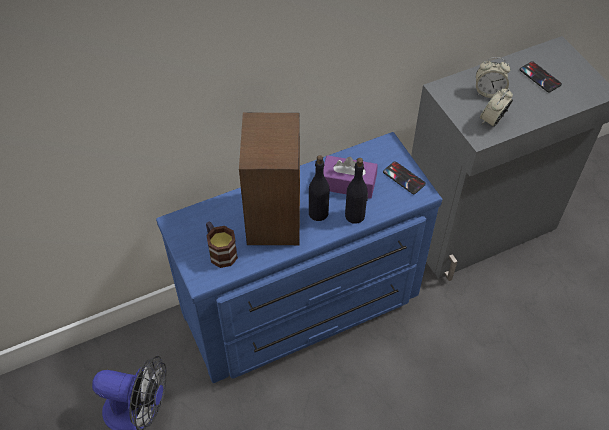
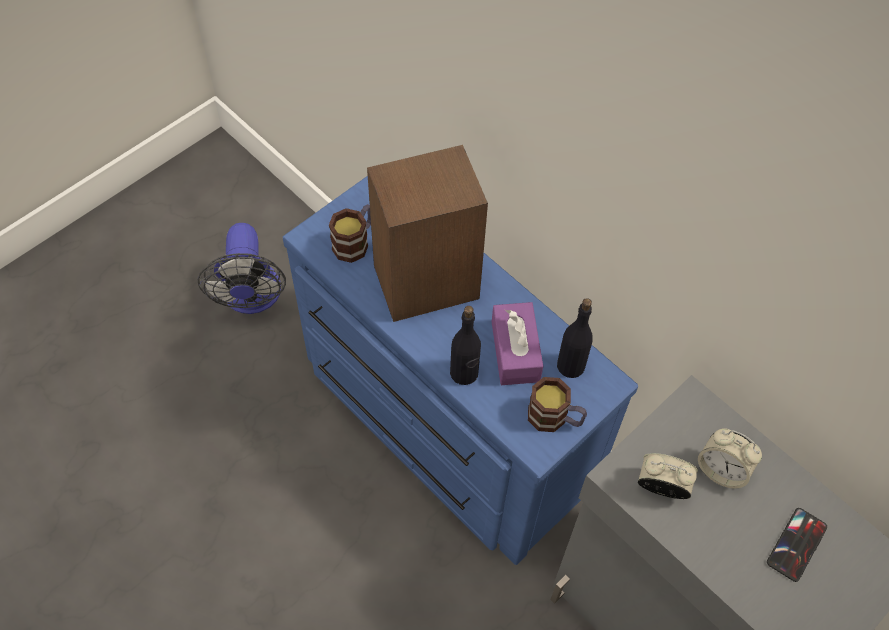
camera: 70 degrees right, 5 degrees up
(318, 213) = (452, 329): black bottle -> black bottle (571, 365)
(404, 178) = (555, 418): phone -> mug
(488, 92) = (721, 470): alarm clock -> alarm clock turned 45 degrees counterclockwise

